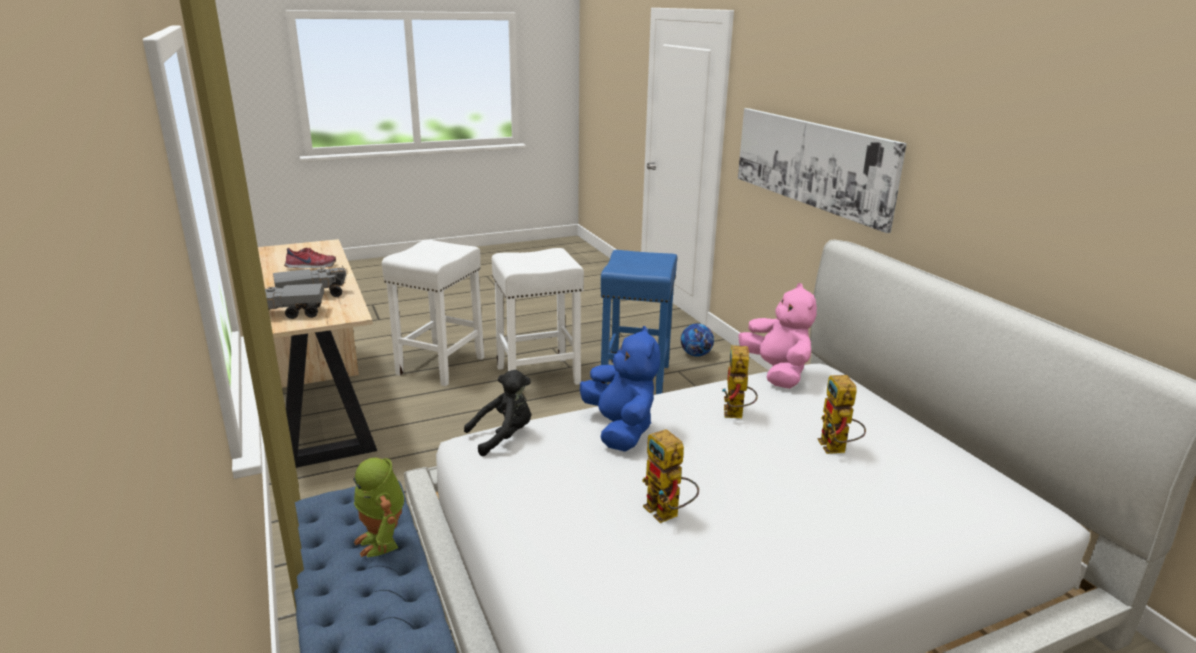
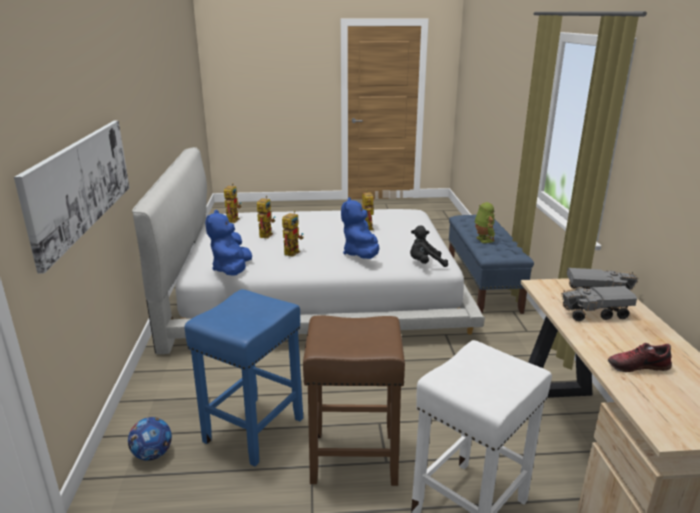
camera: 160 degrees left, 0 degrees up
(539, 375) = (352, 458): white stool -> brown stool
(776, 373) = (232, 270): pink plush toy -> blue plush toy
(975, 488) = (233, 219): none -> toy robot

